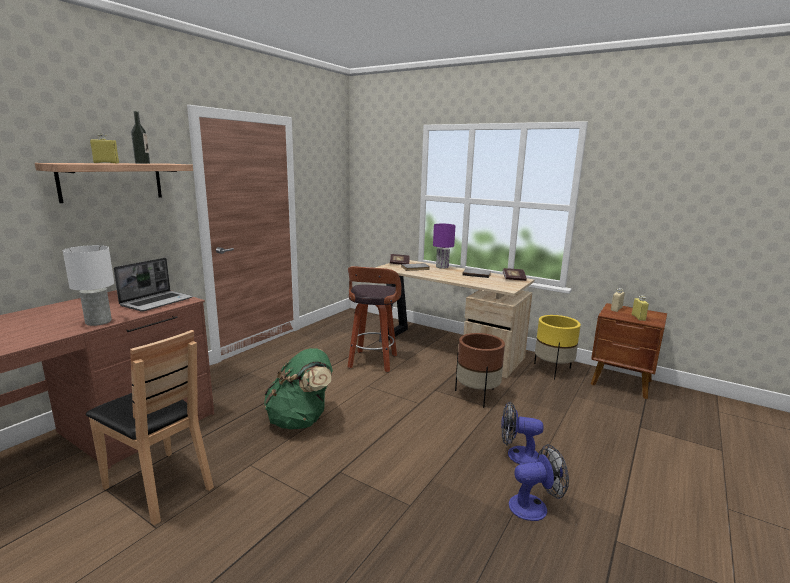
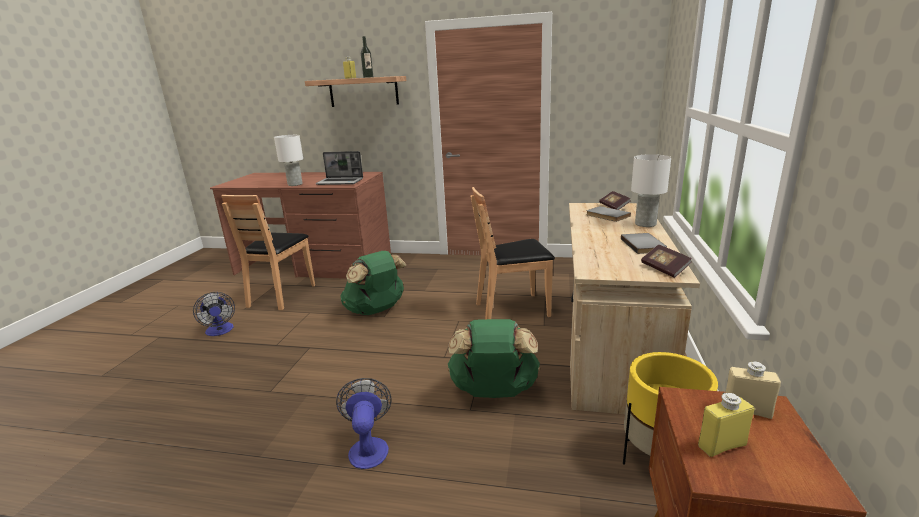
camera: 70 degrees right, 5 degrees up
(372, 362) = (513, 309): stool -> brown chair
(442, 267) = (645, 224): purple table lamp -> white table lamp
(477, 395) = (493, 392): brown planter -> green backpack
(534, 506) = (274, 472): fan -> fan (220, 331)

